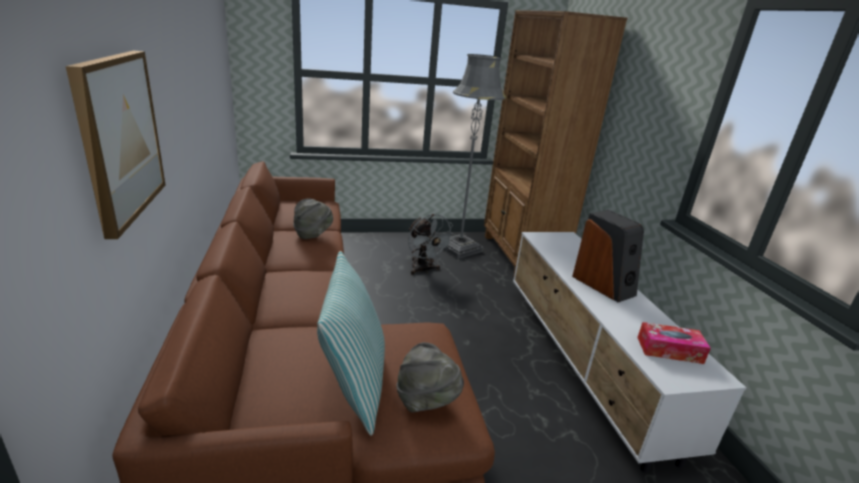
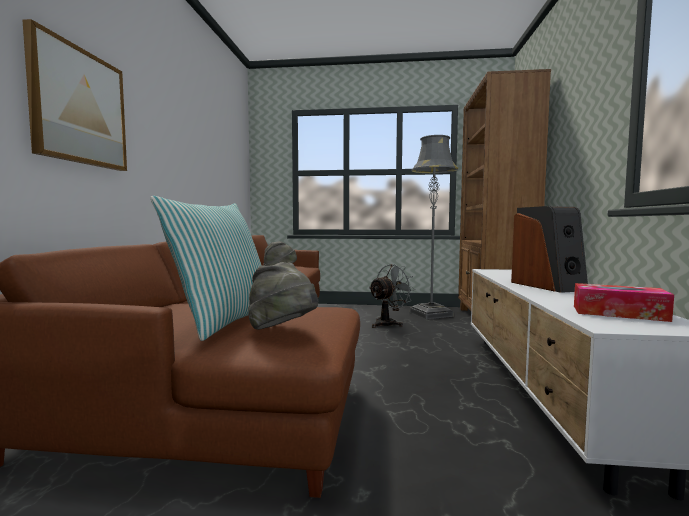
camera: 20 degrees right, 20 degrees down
(424, 270) = (388, 323): grey fan -> grey fan turned 120 degrees counterclockwise

